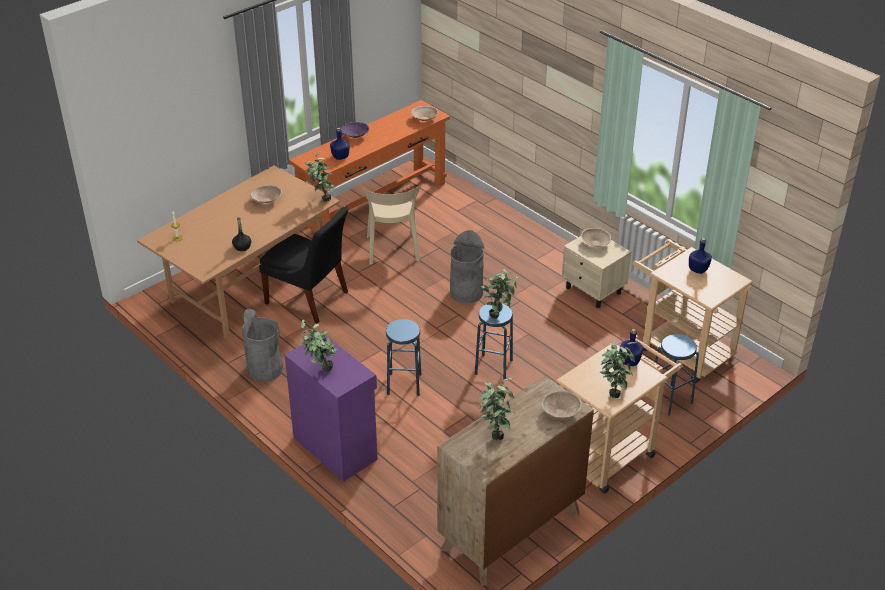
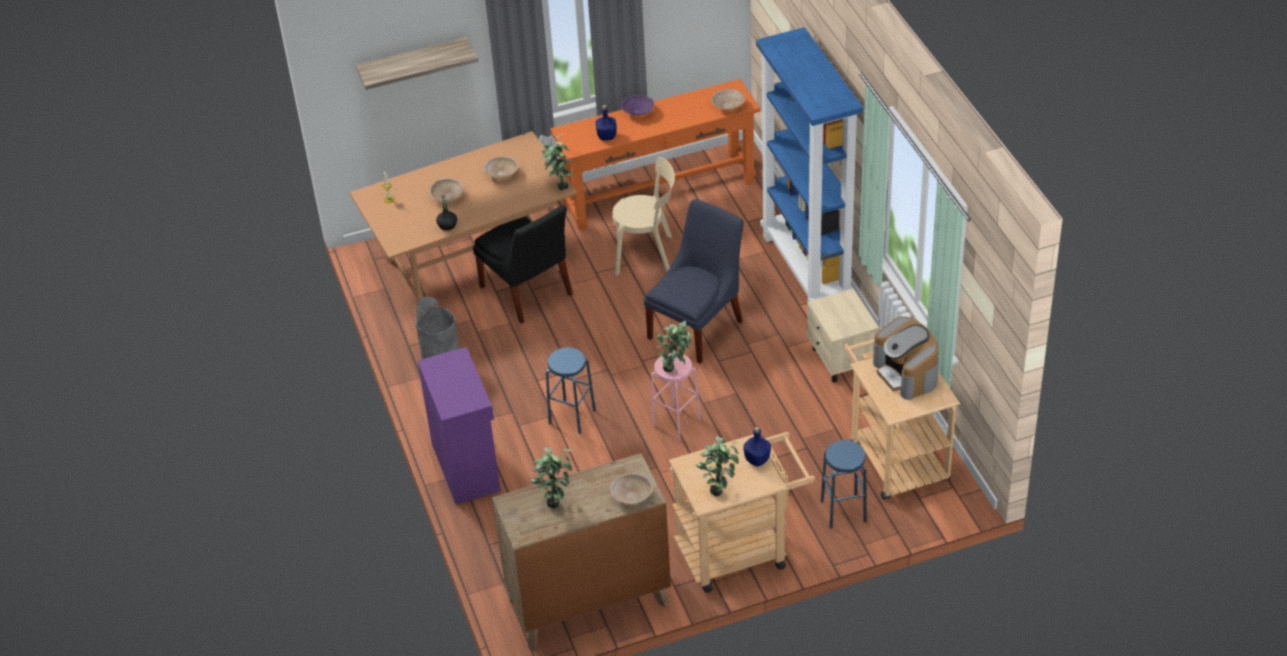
camera: 25 degrees right, 5 degrees up
(176, 112) = (413, 63): none -> shelf
(320, 370) = (441, 387): potted plant -> none
(392, 250) = (647, 255): beige chair -> beige chair turned 105 degrees counterclockwise
(466, 292) = (698, 327): grey trash can -> blue chair
(493, 367) = (676, 422): blue stool -> pink stool
(524, 233) = (807, 269): none -> blue bookcase
(595, 244) = (844, 308): beige bowl -> beige bowl (447, 197)
(698, 269) = (906, 373): blue bottle -> coffee machine

